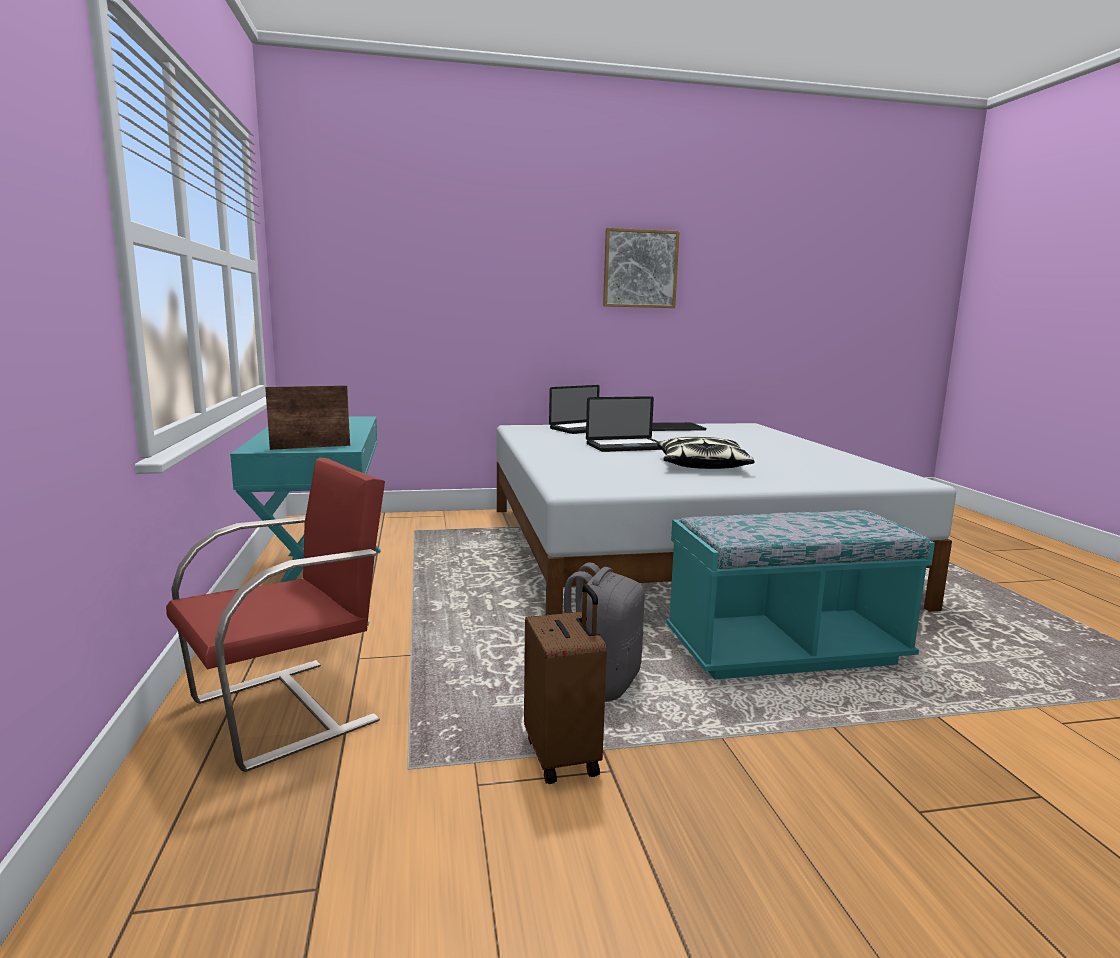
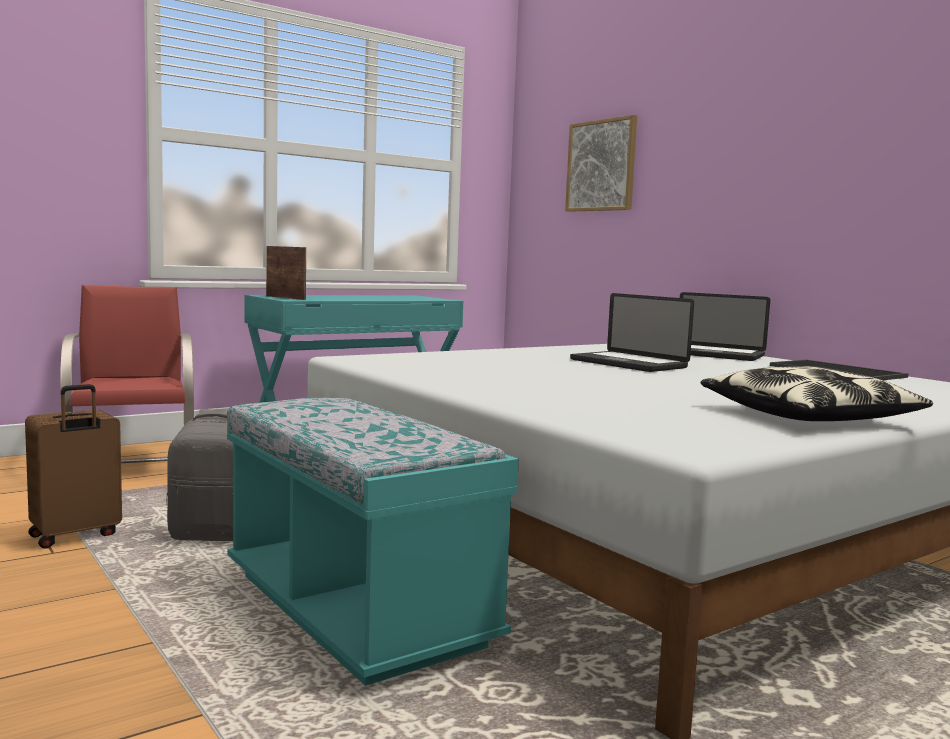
camera: 65 degrees right, 5 degrees down
(288, 710) = (133, 465): red chair -> red chair turned 135 degrees counterclockwise
(640, 269) = (861, 118): picture -> picture (601, 166)
(701, 465) = (568, 380): pillow -> pillow (808, 416)

